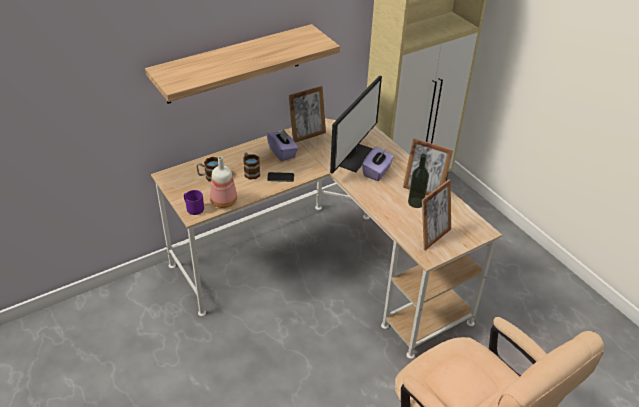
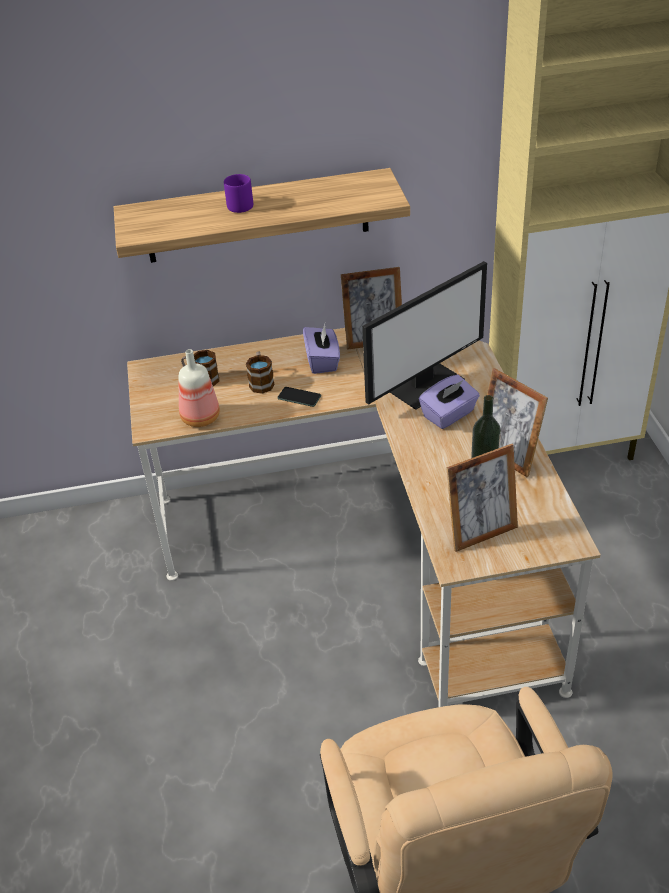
camera: 25 degrees right, 0 degrees up
(193, 208) = (155, 420): purple mug -> purple mug (238, 205)

